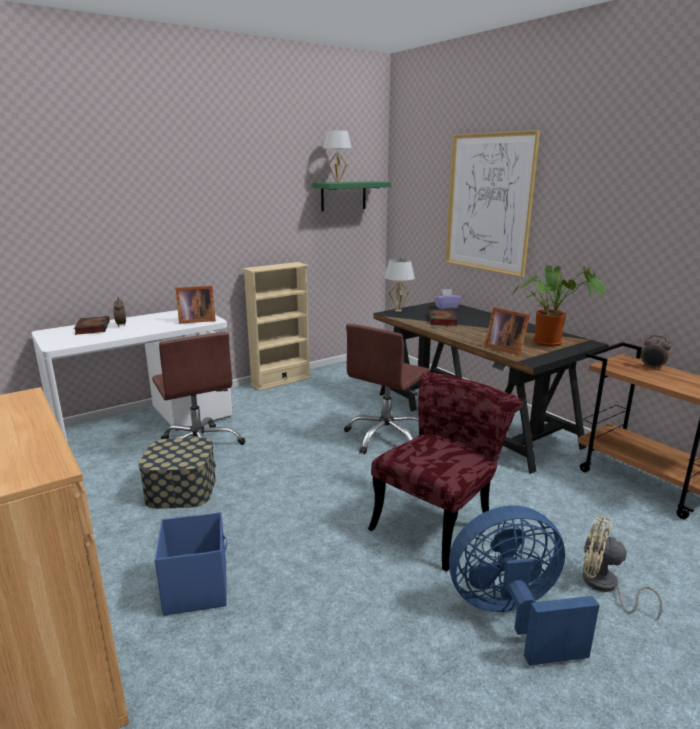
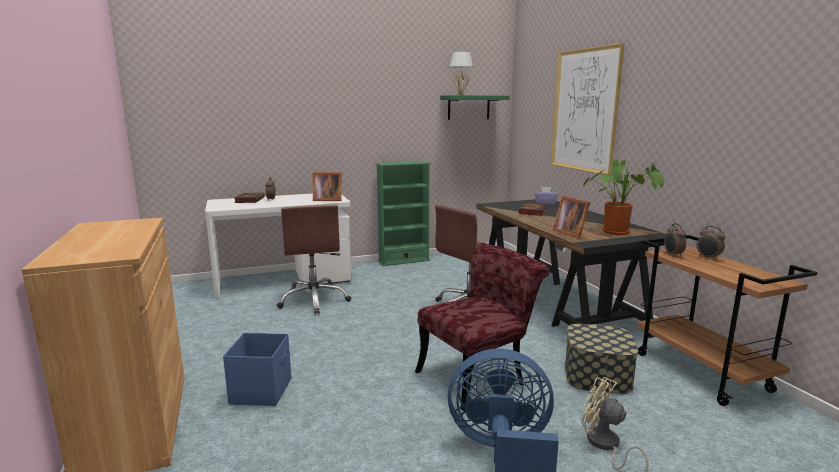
camera: 15 degrees right, 5 degrees down
(181, 490) = (286, 326): storage box -> storage box (597, 375)
(281, 381) = (403, 261): beige bookcase -> green bookcase
(398, 310) = (499, 203): white table lamp -> none
(618, 367) = (672, 255): none -> alarm clock

